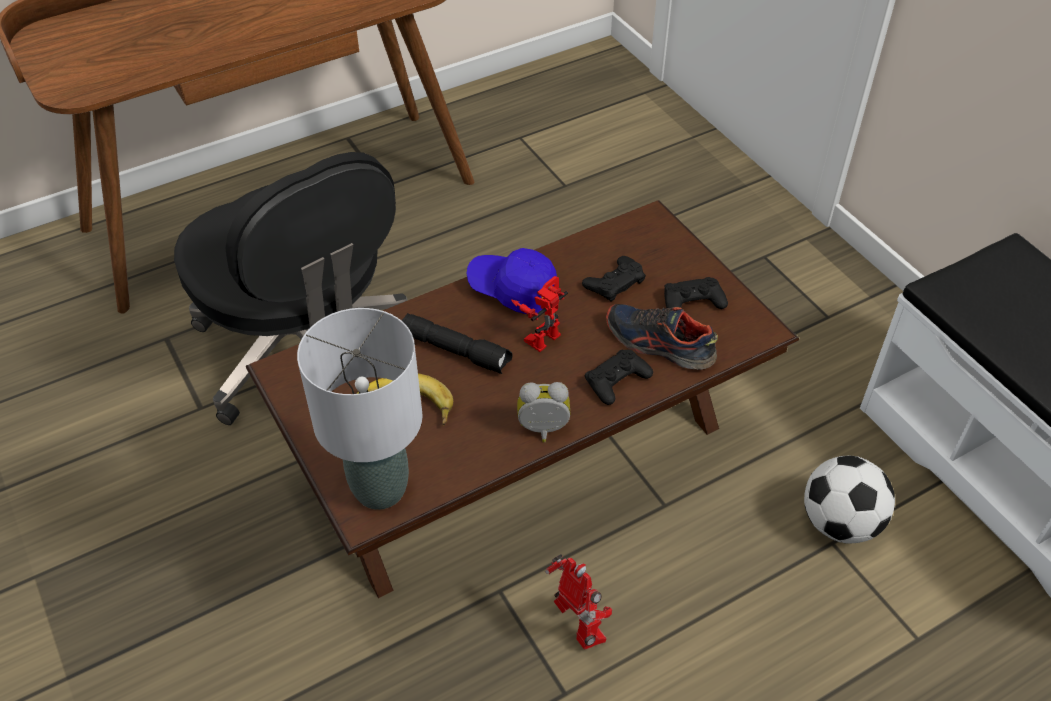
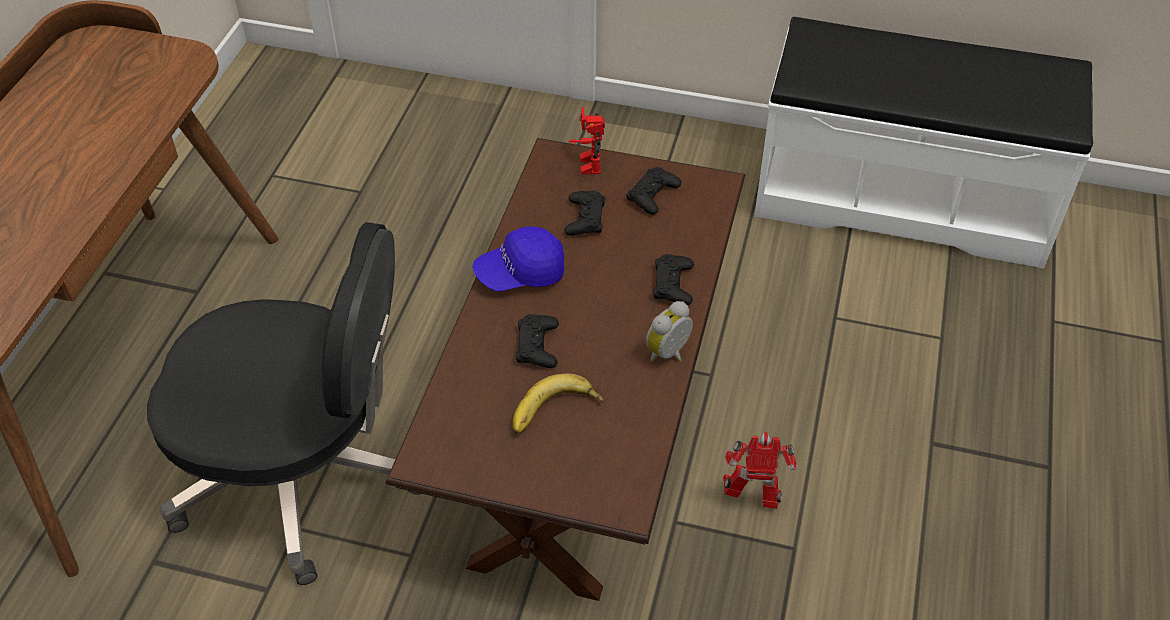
camera: 45 degrees left, 0 degrees up
(379, 489) = (614, 482): grey table lamp -> none
(456, 350) = (537, 345): black flashlight -> black game controller
(540, 334) = (581, 290): toy robot -> toy robot (585, 163)
(659, 344) = (668, 240): shoe -> none
(839, 523) = (825, 301): football -> none

